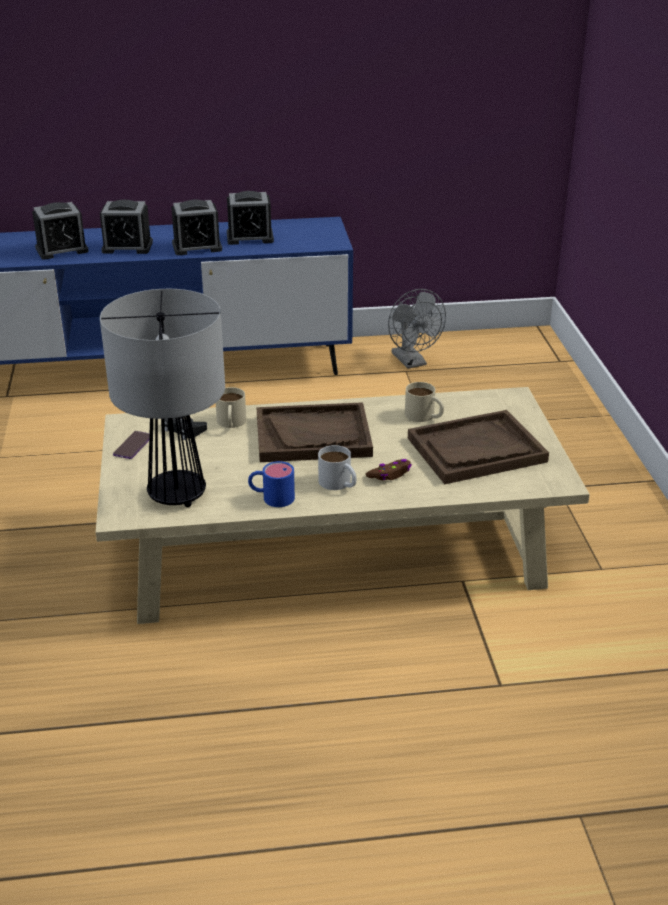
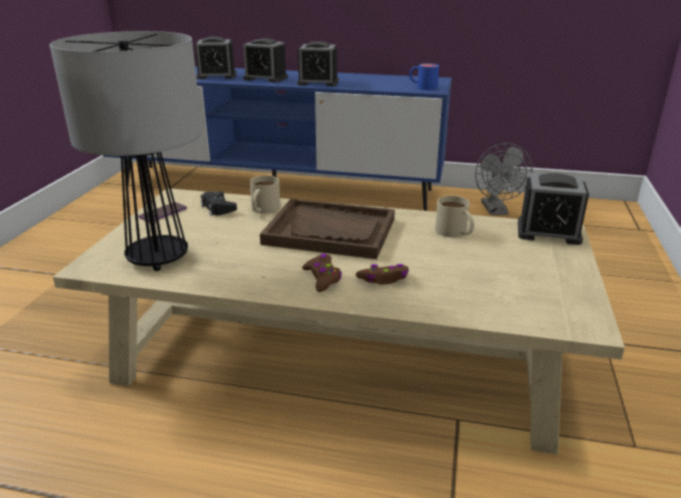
camera: 20 degrees right, 5 degrees down
(250, 237) = (365, 81): alarm clock -> alarm clock (548, 232)
(271, 497) = (243, 277): blue mug -> blue mug (422, 87)
(339, 484) = (322, 278): white mug -> brown game controller
(476, 450) = (496, 272): brown tray -> none

